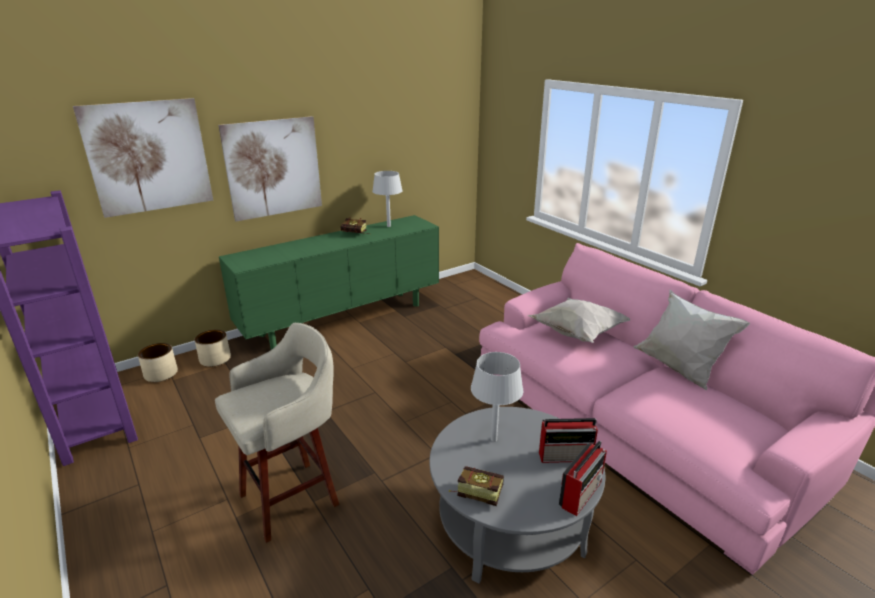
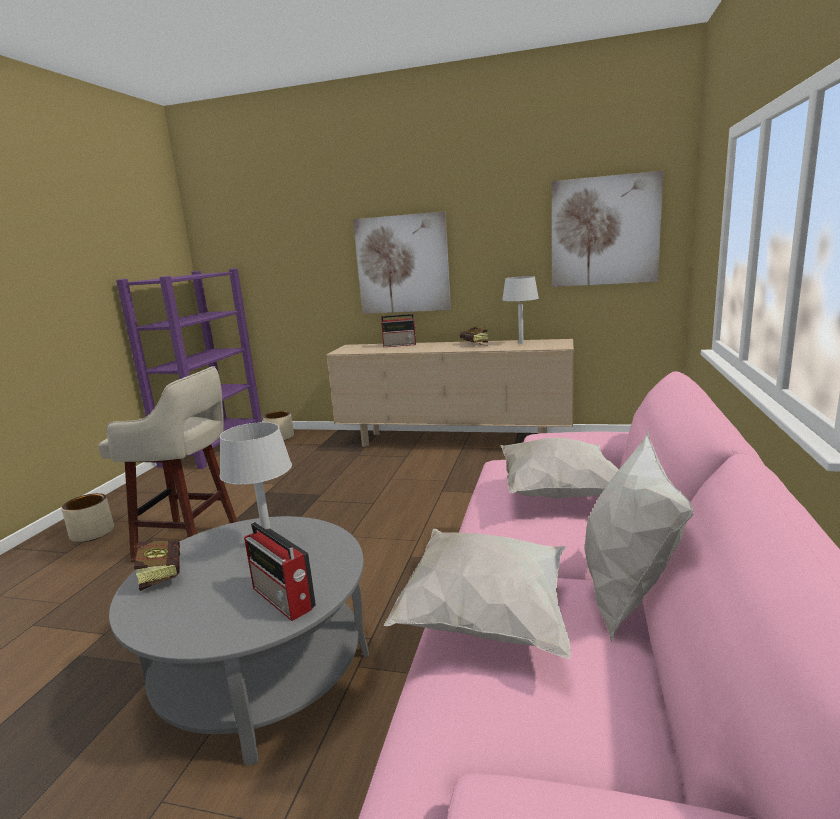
camera: 50 degrees right, 10 degrees down
(148, 157) = (298, 246): picture -> picture (604, 231)
(215, 359) = (321, 439): beige planter -> beige planter (92, 533)
(343, 319) = (453, 441): green cabinet -> beige cabinet
(581, 493) = (212, 638): radio -> radio (400, 345)
(661, 406) = (485, 617): none -> white pillow

